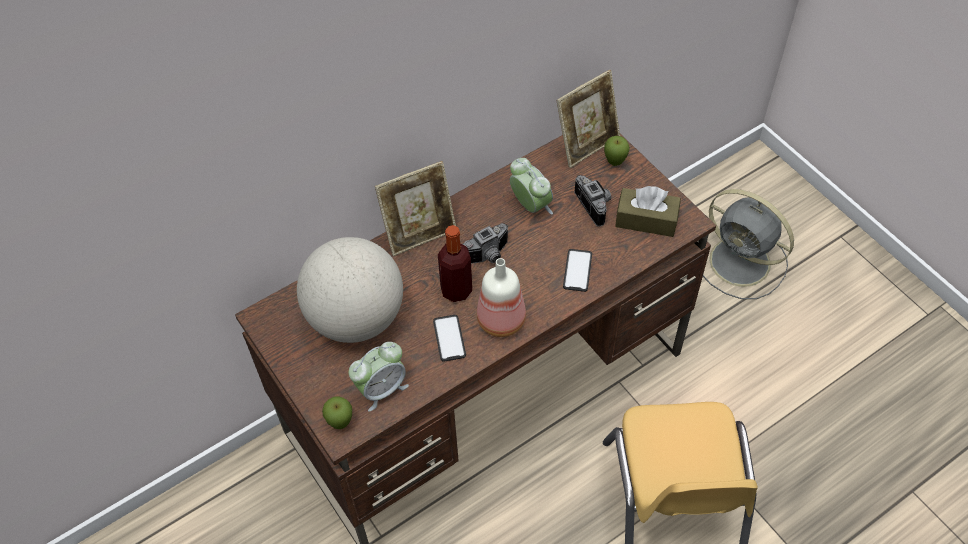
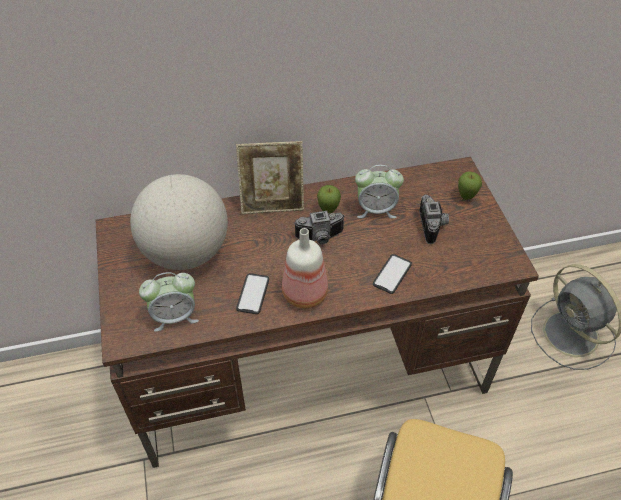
camera: 20 degrees right, 5 degrees down
(340, 423) = (126, 332): apple -> apple (328, 211)
(456, 290) = (279, 257): bottle -> none
(530, 205) = (376, 209): alarm clock -> alarm clock turned 105 degrees clockwise
(587, 145) = (448, 176): picture frame -> none
(646, 220) = (474, 251): brown tissue box -> none

